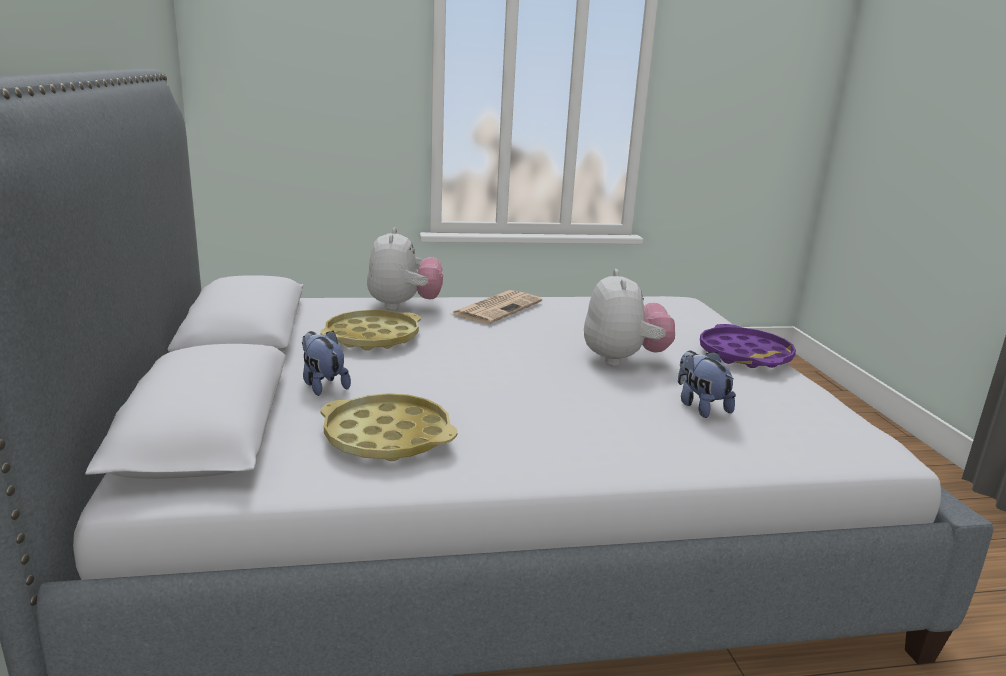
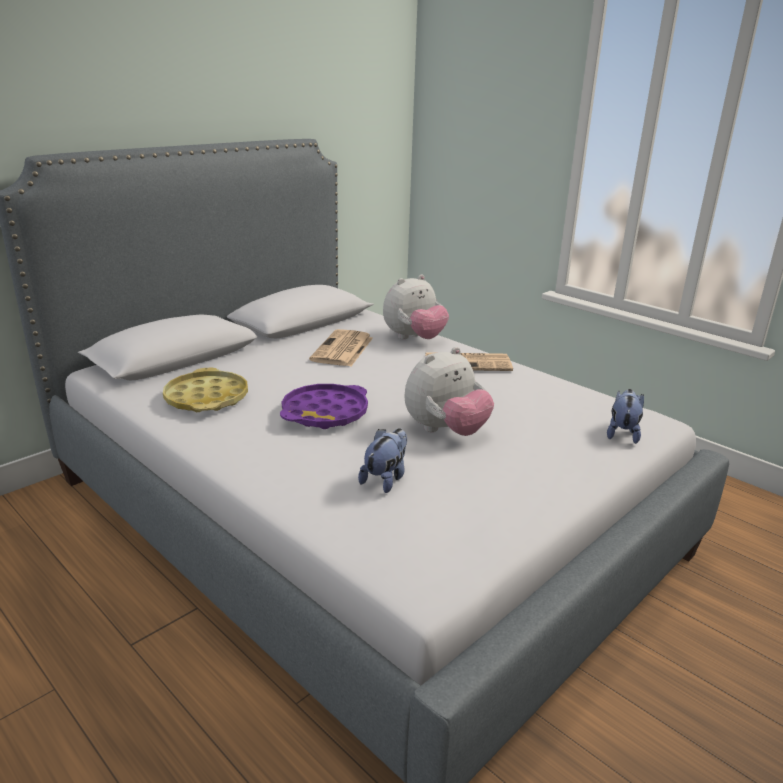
camera: 55 degrees right, 5 degrees up
(323, 385) = (252, 362): plush toy -> plush toy (622, 433)
(372, 337) = (342, 349): yellow tray -> newspaper
(745, 355) = (553, 478): purple tray -> purple tray (325, 413)

